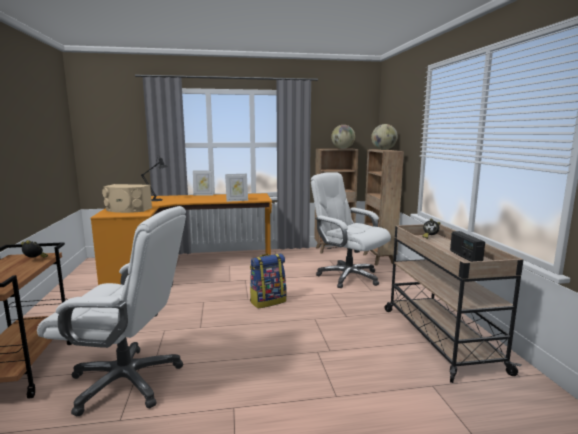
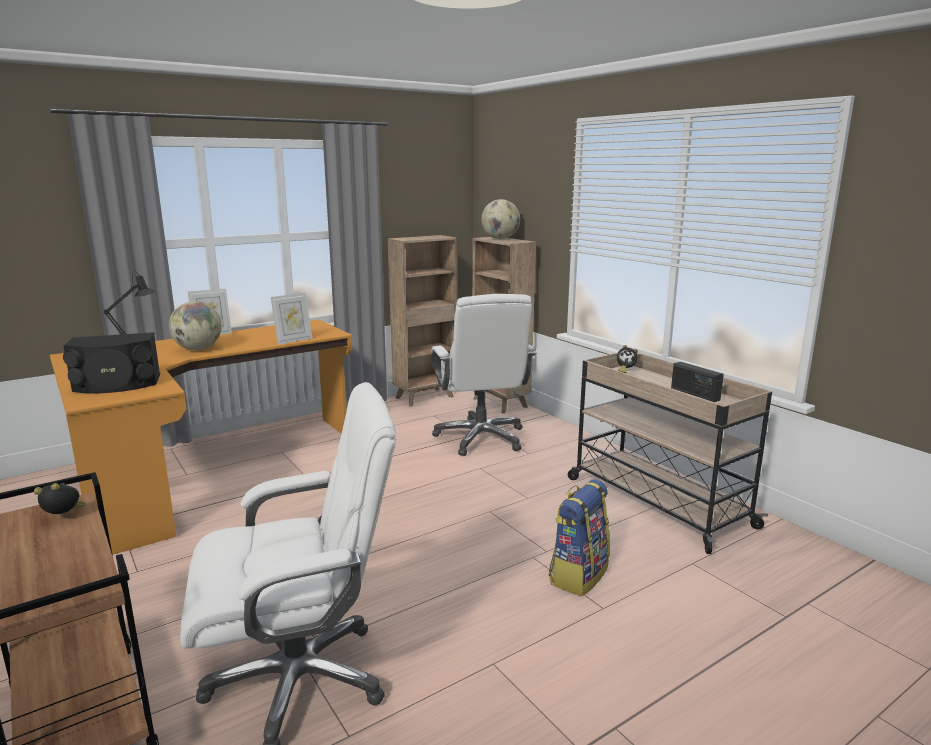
camera: 25 degrees left, 5 degrees up
(127, 210) = (116, 384): beige speaker -> black speaker
(268, 301) = (401, 500): backpack -> backpack (578, 574)
(342, 148) = (431, 237): globe -> globe (198, 349)
(348, 277) = (481, 438): white office chair -> white office chair turned 120 degrees counterclockwise

